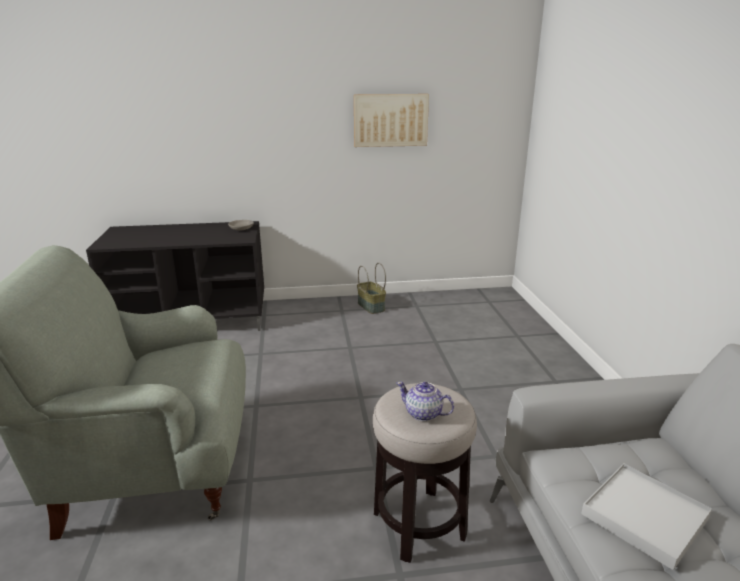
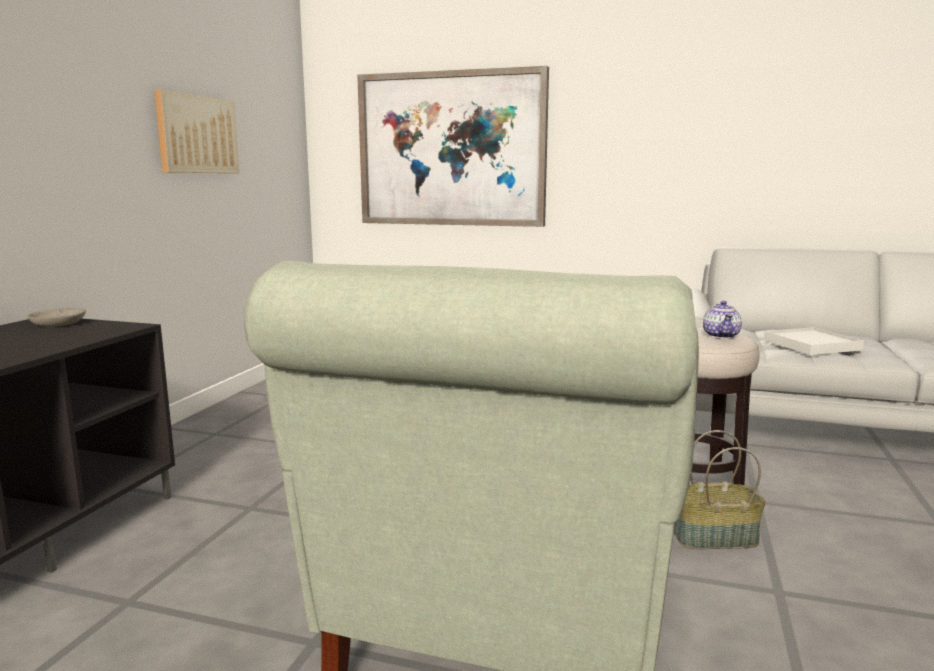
camera: 65 degrees left, 10 degrees down
(370, 306) = (238, 417): basket -> basket (714, 538)
(424, 414) = (721, 335): teapot -> teapot turned 45 degrees counterclockwise
(595, 141) = (451, 149): none -> picture

